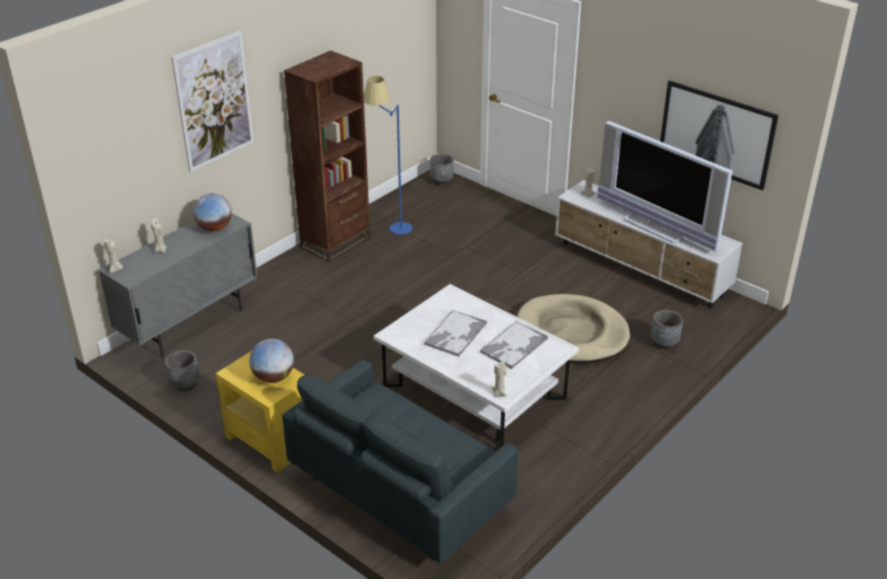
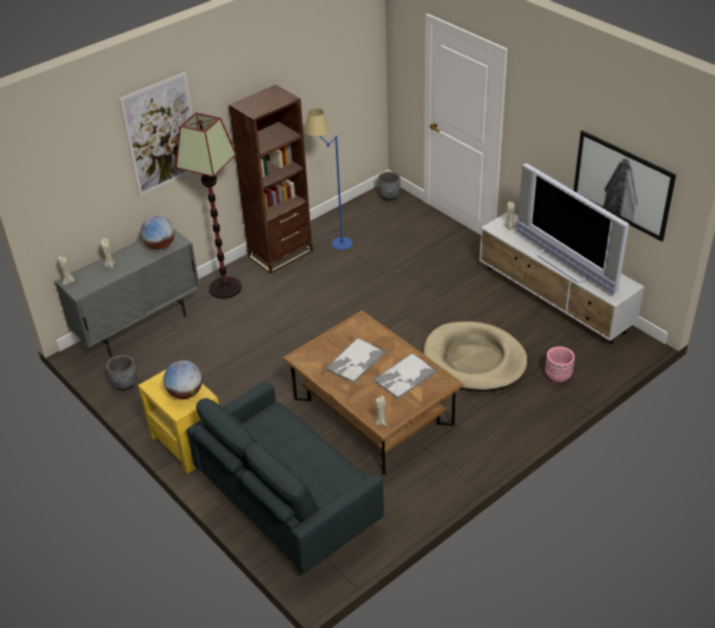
camera: 10 degrees right, 5 degrees up
(281, 279) = (225, 288): none -> floor lamp
(474, 392) = (372, 411): white coffee table -> brown coffee table
(664, 343) = (557, 376): grey planter -> pink planter

